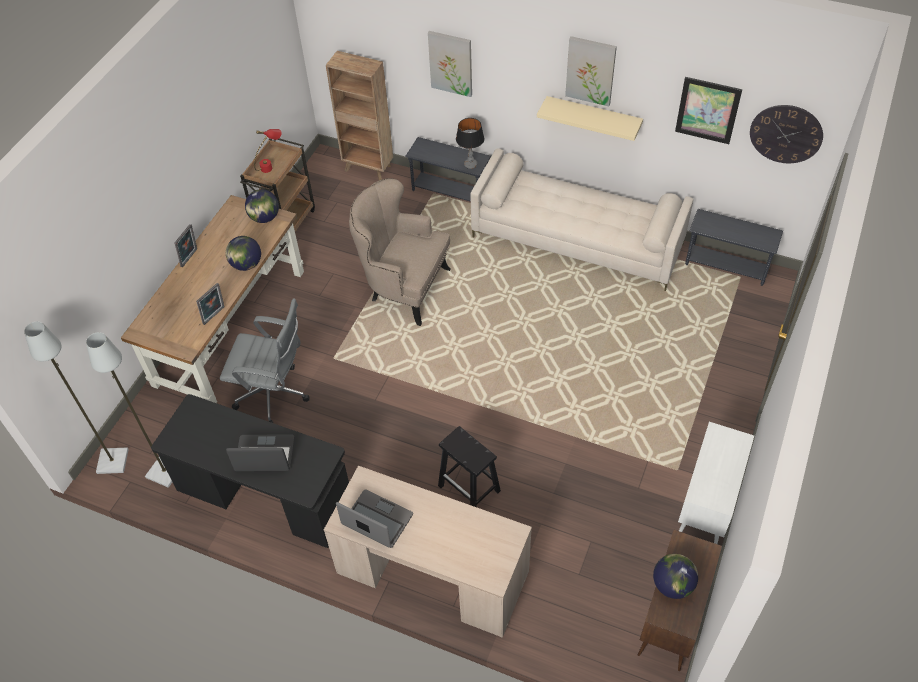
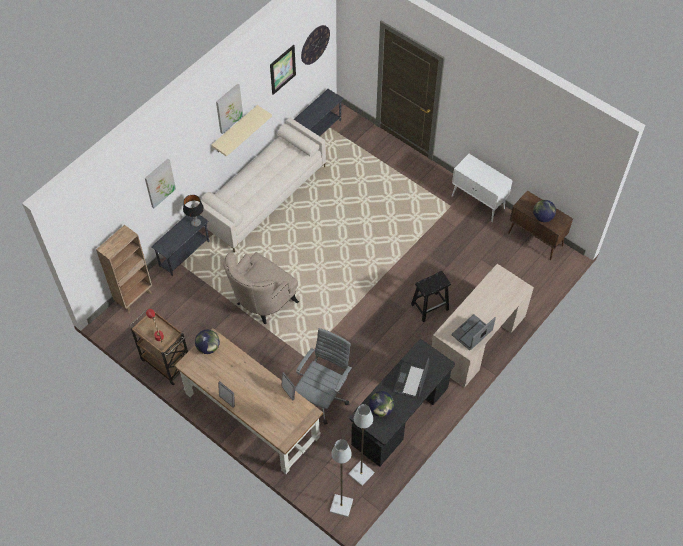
camera: 75 degrees left, 5 degrees up
(246, 264) = (249, 366): globe -> globe (381, 409)

